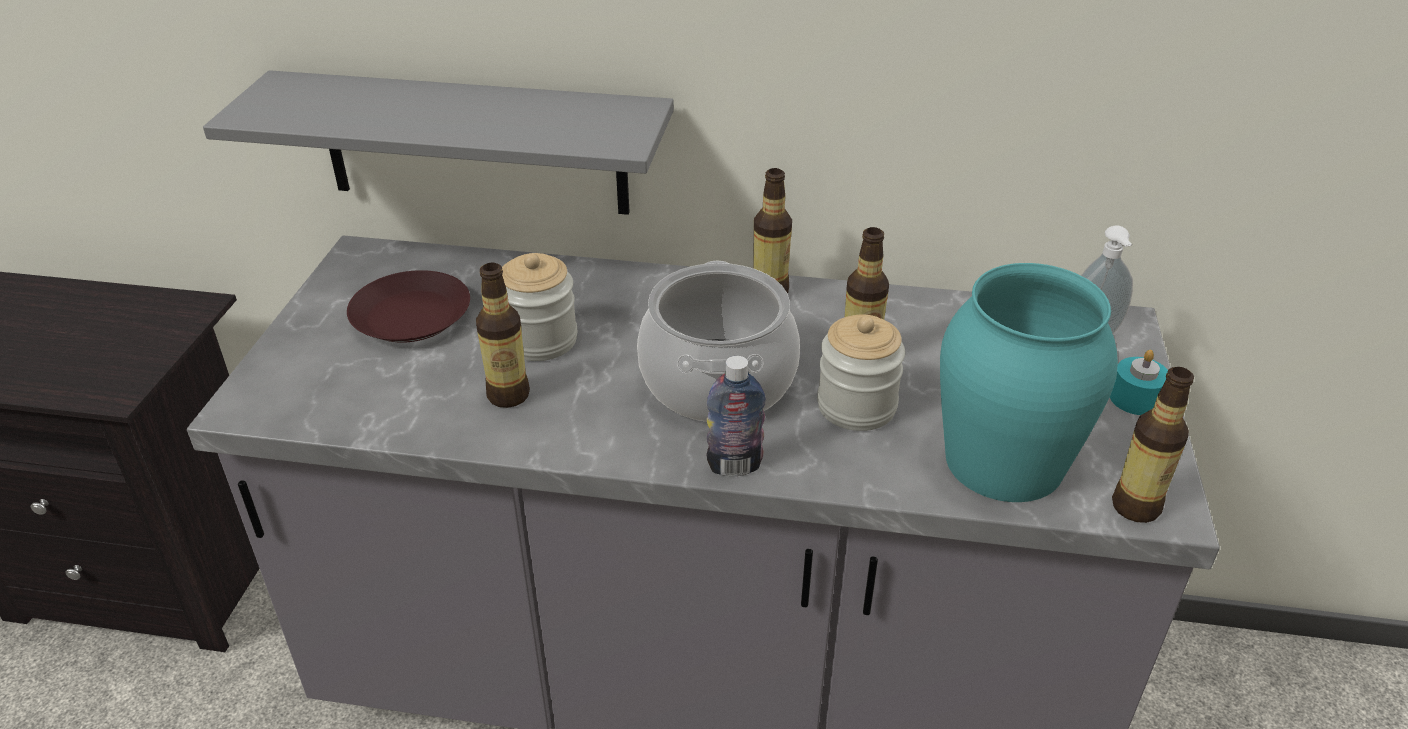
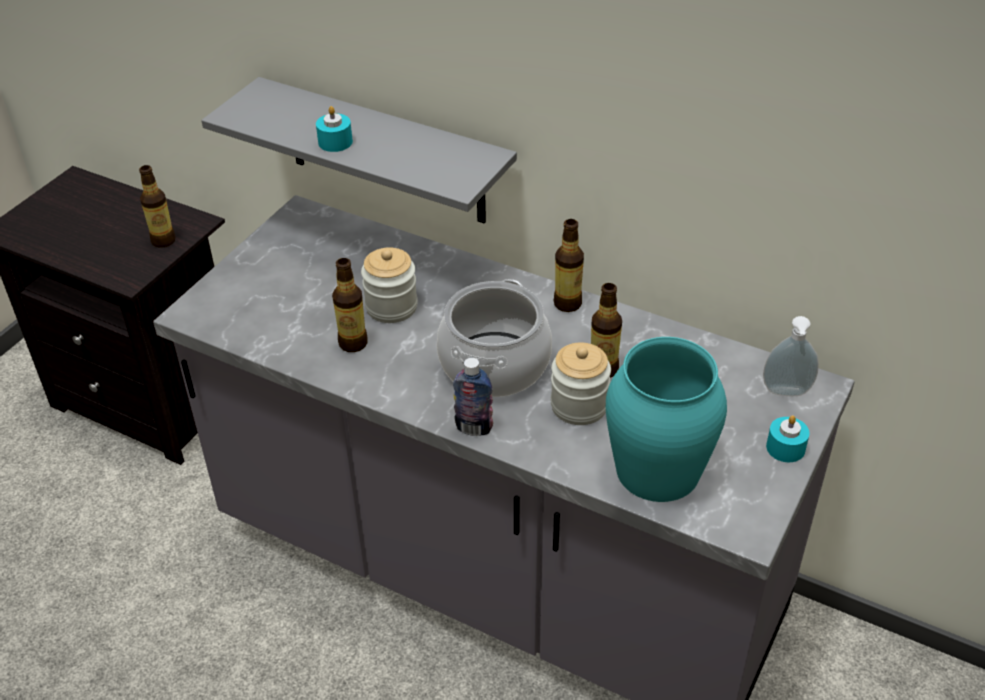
camera: 20 degrees right, 5 degrees up
(411, 316) = (315, 269): brown plate -> none
(419, 122) = (335, 142): none -> turquoise candle
(1136, 507) = (729, 524): bottle -> bottle (163, 240)

